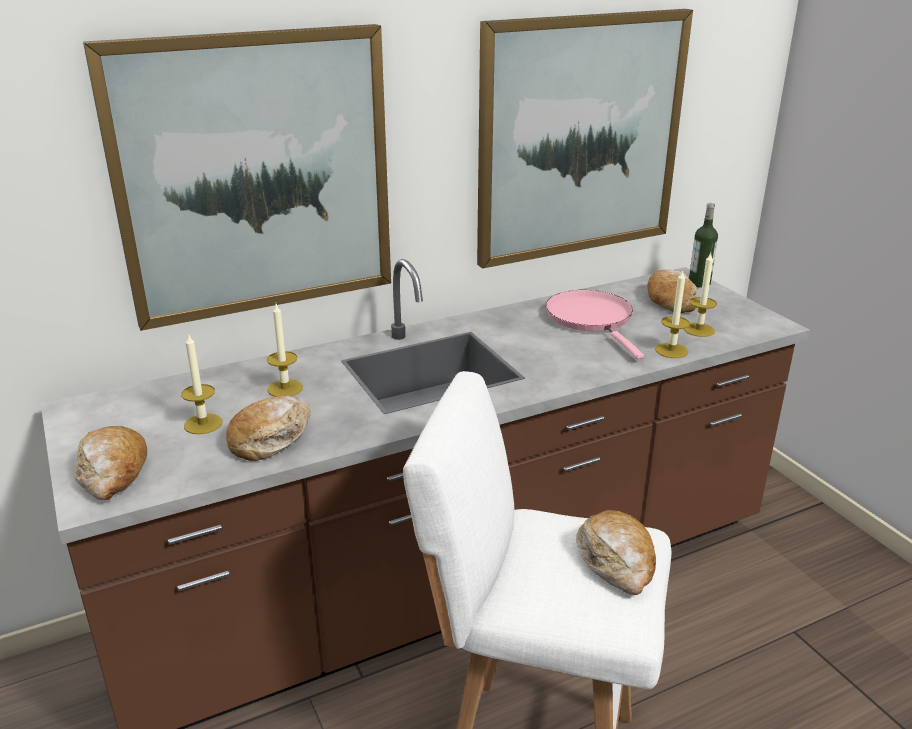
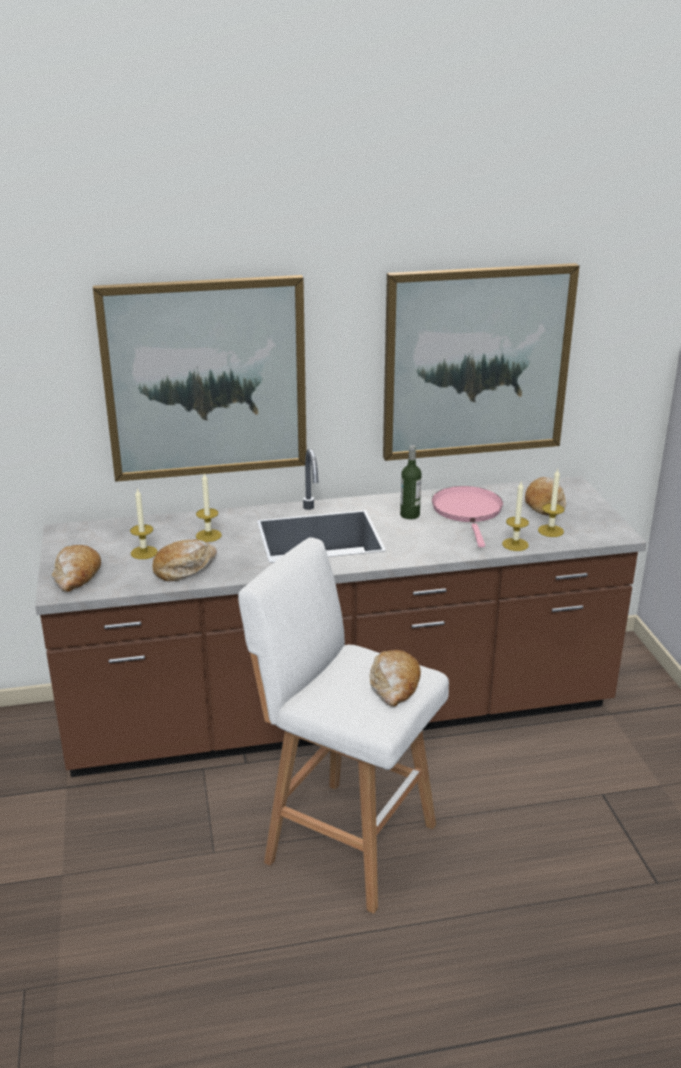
camera: 15 degrees right, 0 degrees up
(699, 283) = (582, 492): bottle -> bottle (410, 515)

